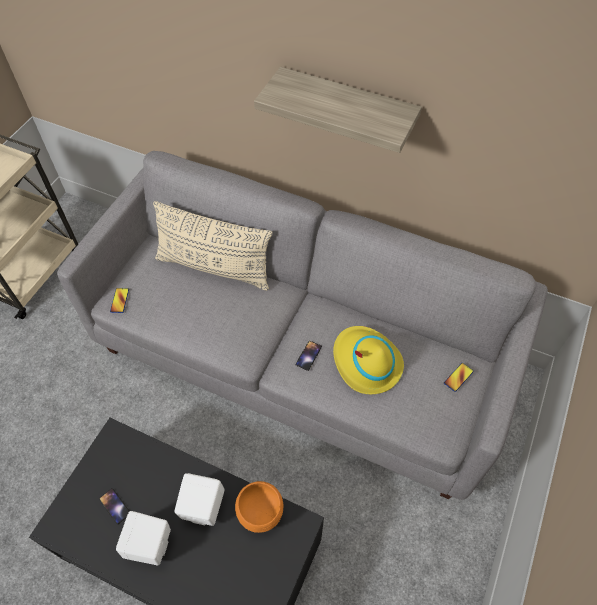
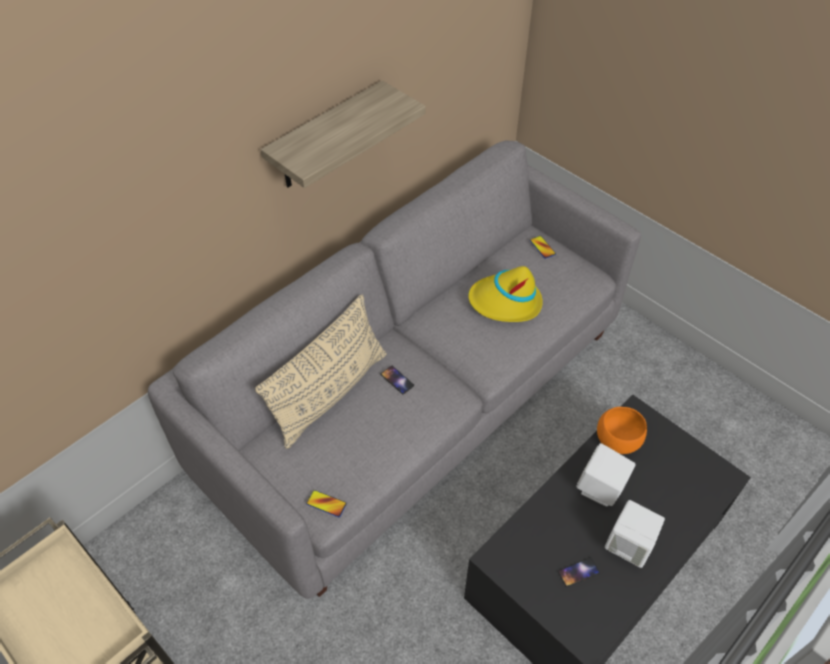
camera: 70 degrees left, 5 degrees down
(308, 355) = (480, 342): phone -> phone (397, 380)

